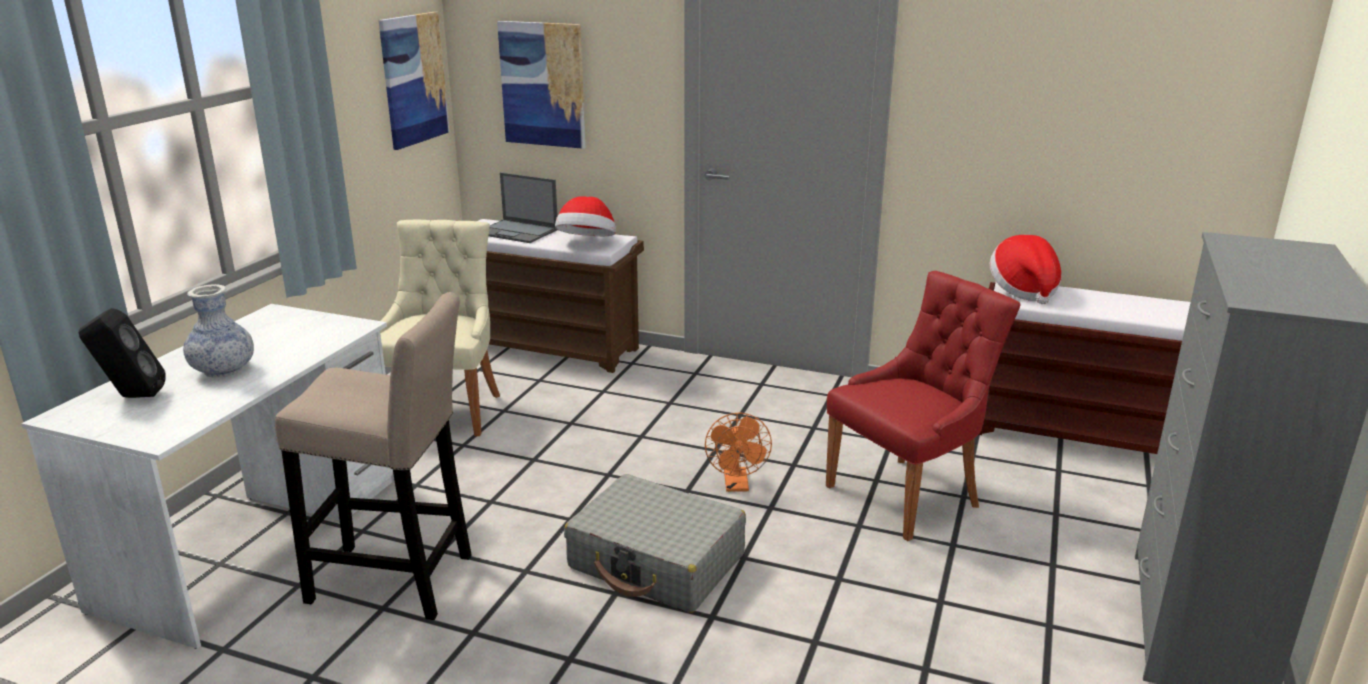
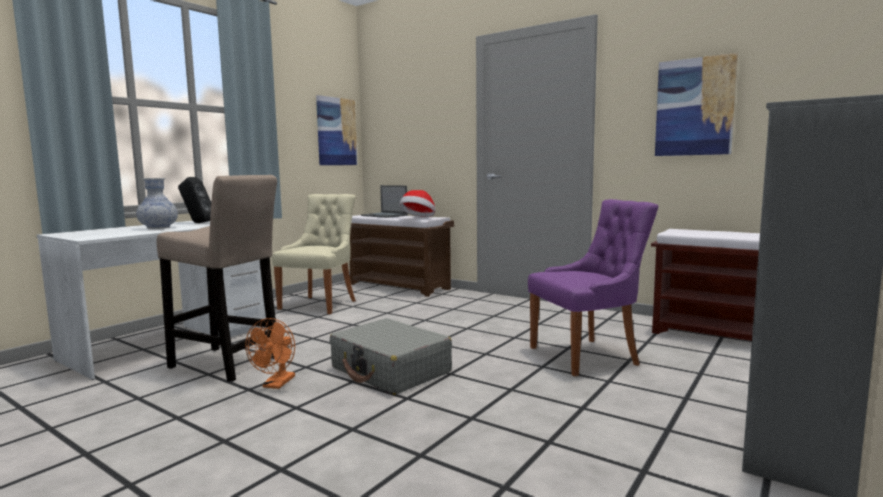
camera: 15 degrees right, 15 degrees down
(131, 397) = (100, 231): black speaker -> black speaker (197, 223)
(543, 84) = (404, 135): picture -> picture (694, 107)
(737, 485) = (470, 343): orange fan -> orange fan (276, 384)
(907, 495) = (587, 355): red chair -> purple chair
(1023, 290) = (685, 231): hat -> none

